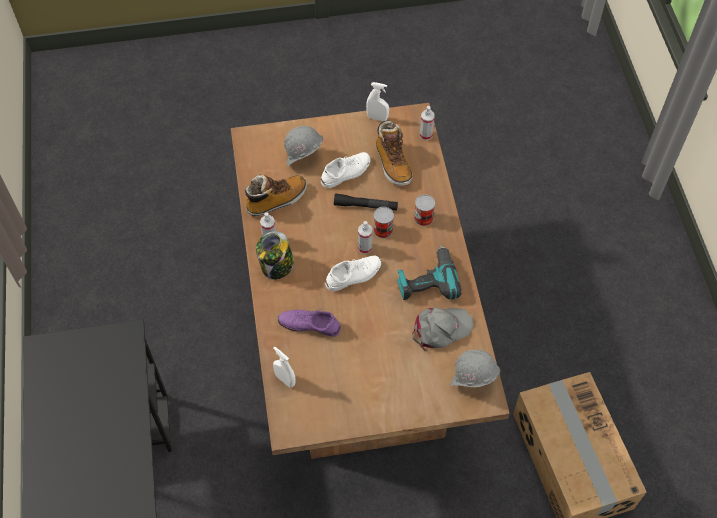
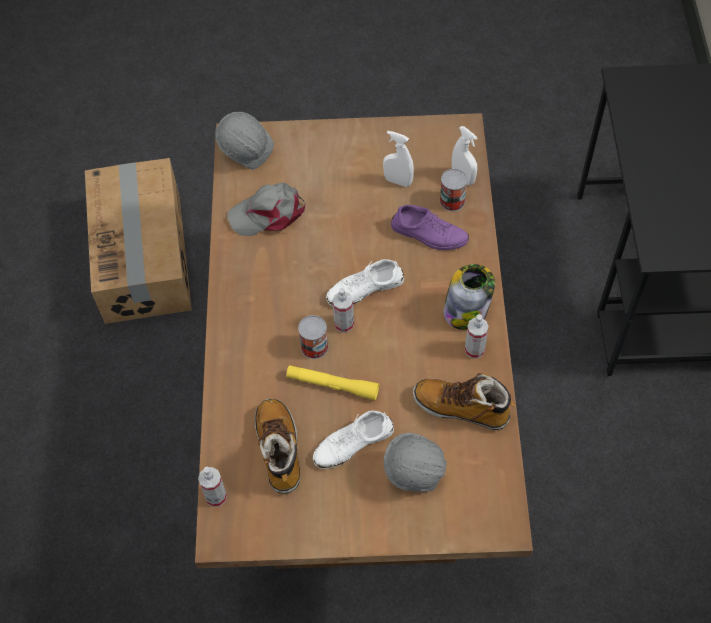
camera: 170 degrees left, 0 degrees up
(276, 200) = (462, 408): boot -> boot turned 45 degrees clockwise
(365, 206) = (332, 385): black flashlight -> yellow flashlight
(377, 118) = (287, 539): white spray bottle -> white spray bottle (398, 181)
(423, 217) = (254, 358): can -> can (452, 201)
(427, 280) = (270, 273): power drill -> none

